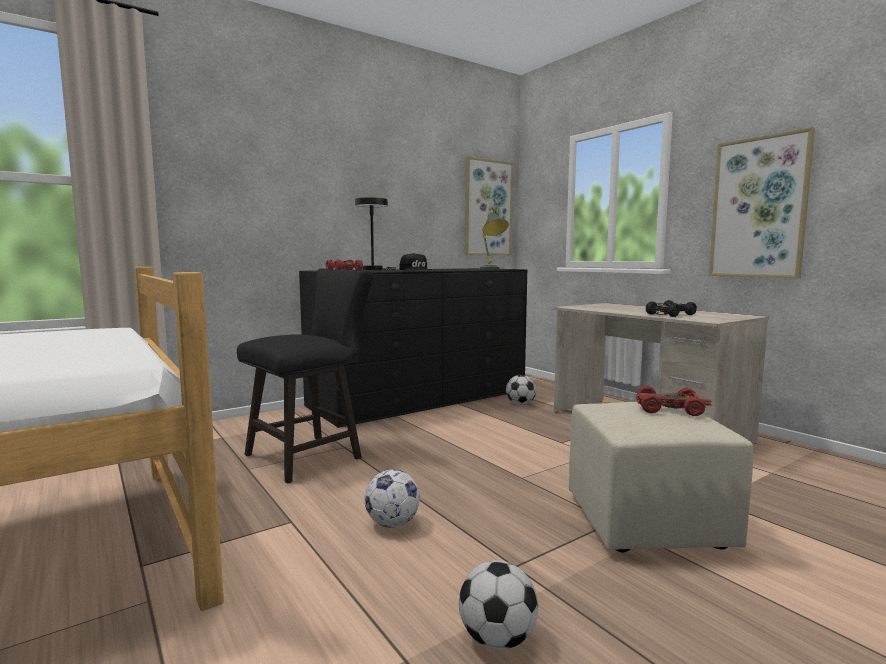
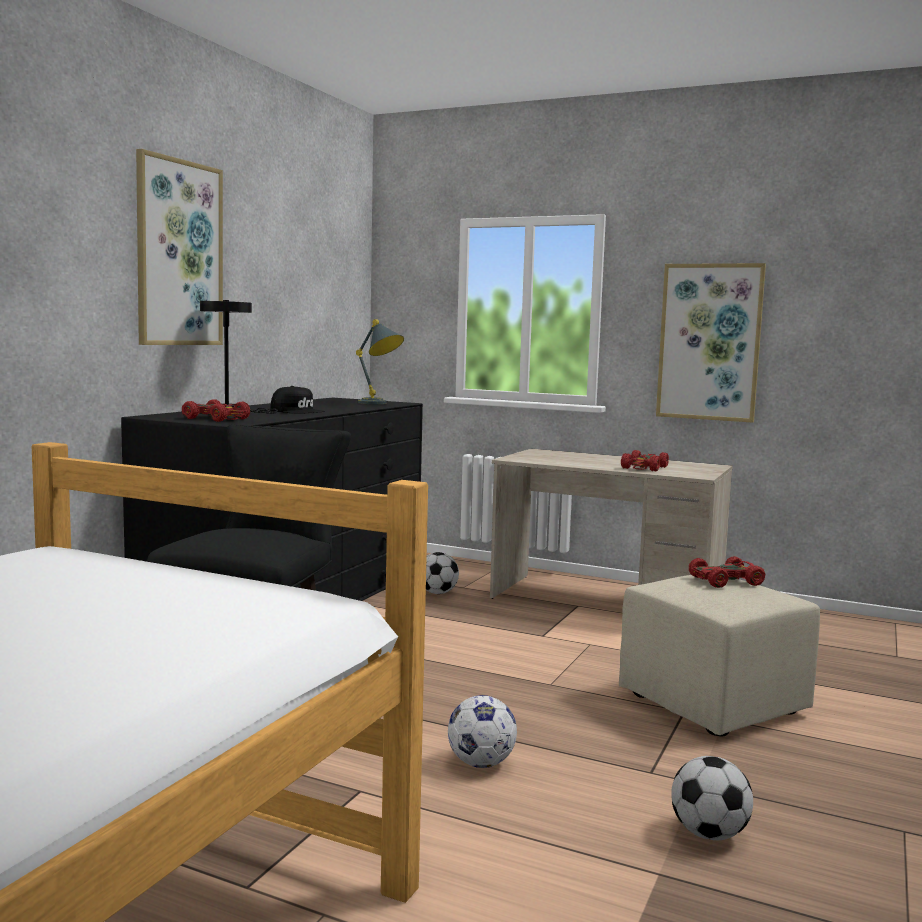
camera: 30 degrees left, 0 degrees up
(487, 208) = (340, 308): picture -> picture (179, 253)
(670, 314) = (644, 468): black toy car -> red toy car

